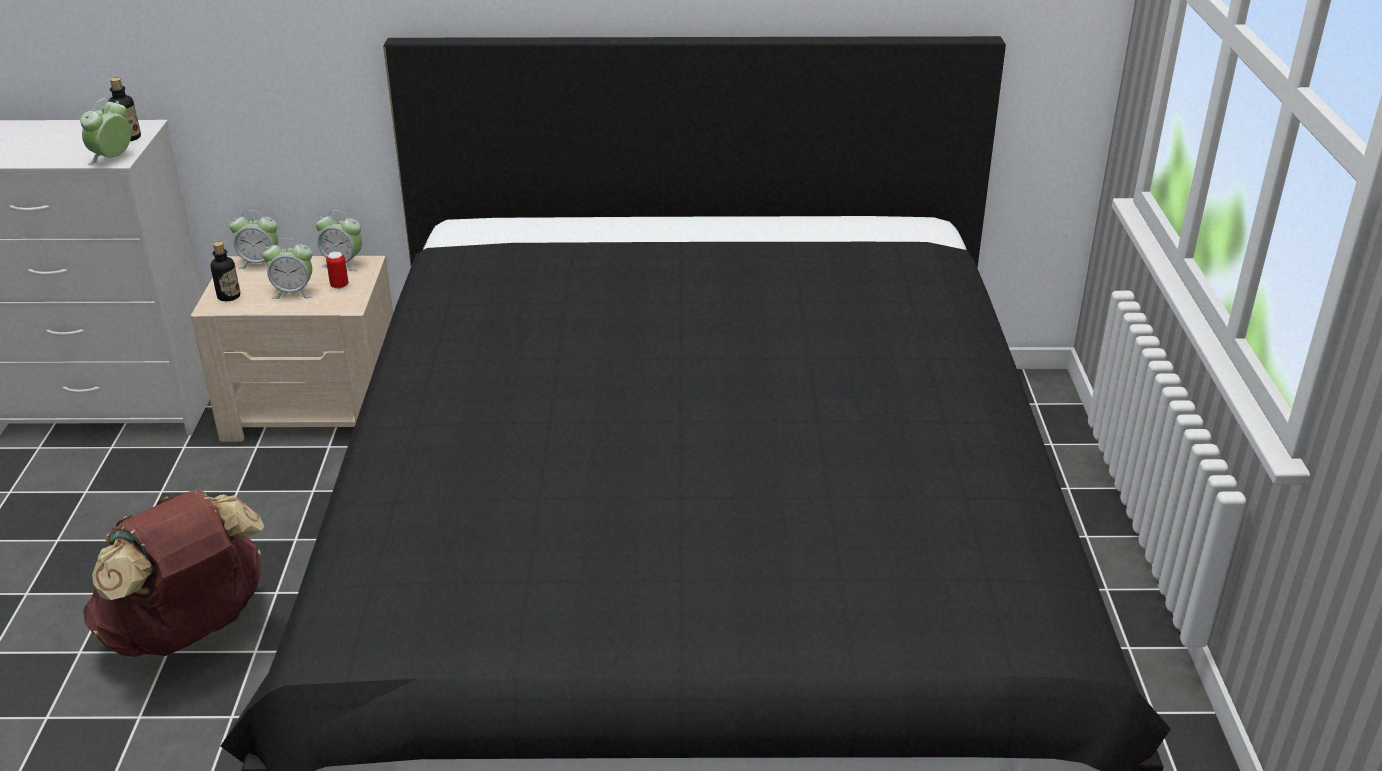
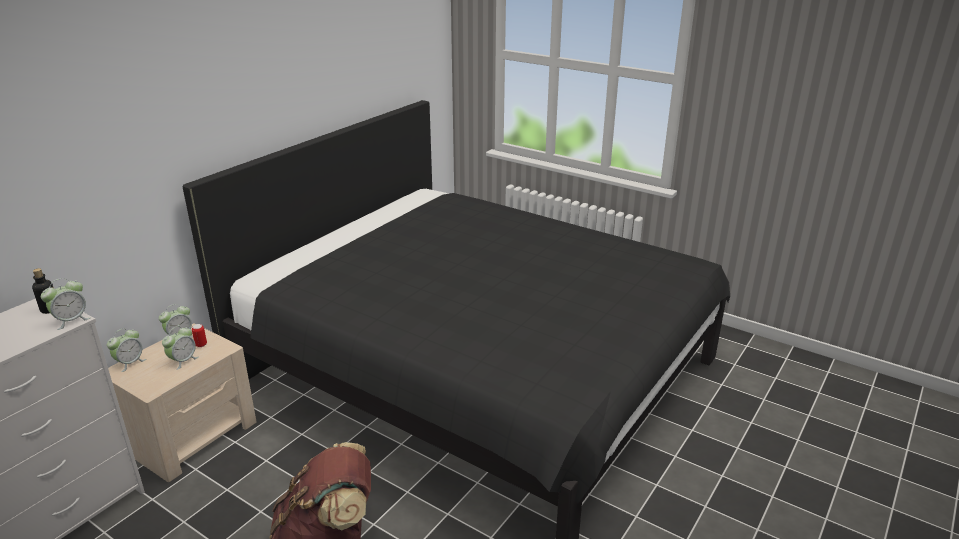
camera: 55 degrees left, 5 degrees down
(113, 159) = (71, 320): alarm clock -> alarm clock turned 105 degrees counterclockwise
(229, 296) = (149, 383): bottle -> none

